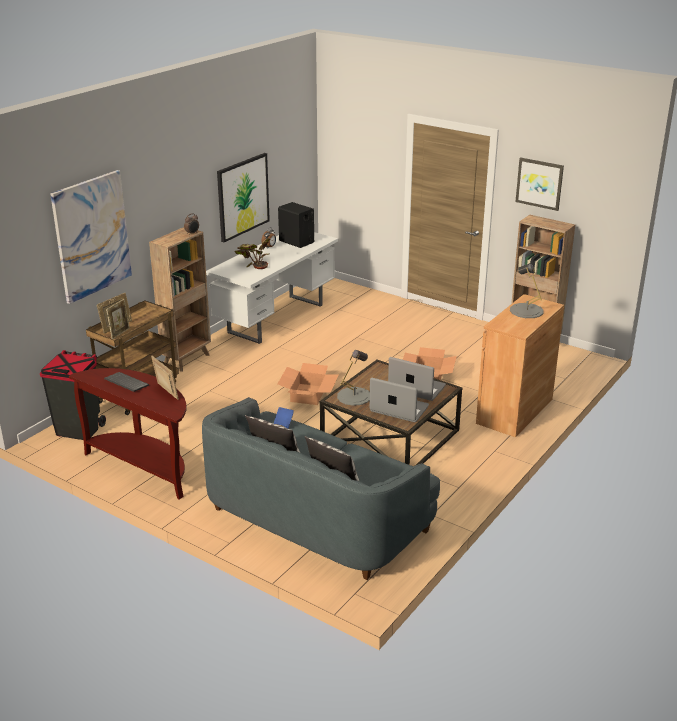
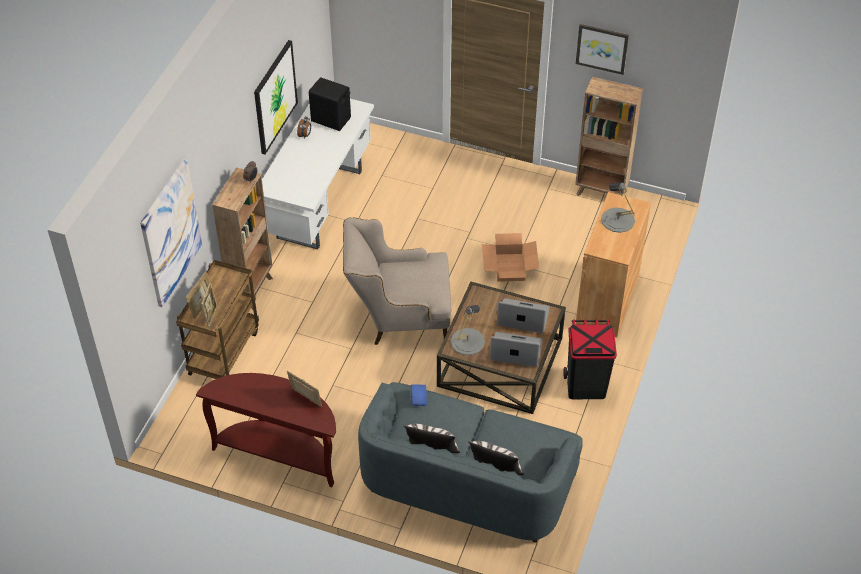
camera: 15 degrees left, 20 degrees up
(78, 429) = (188, 416): black trash can -> black trash can (585, 386)
(125, 383) = (258, 393): keyboard -> none
(253, 263) = (300, 170): potted plant -> none
(308, 394) = (399, 317): cardboard box -> beige armchair

